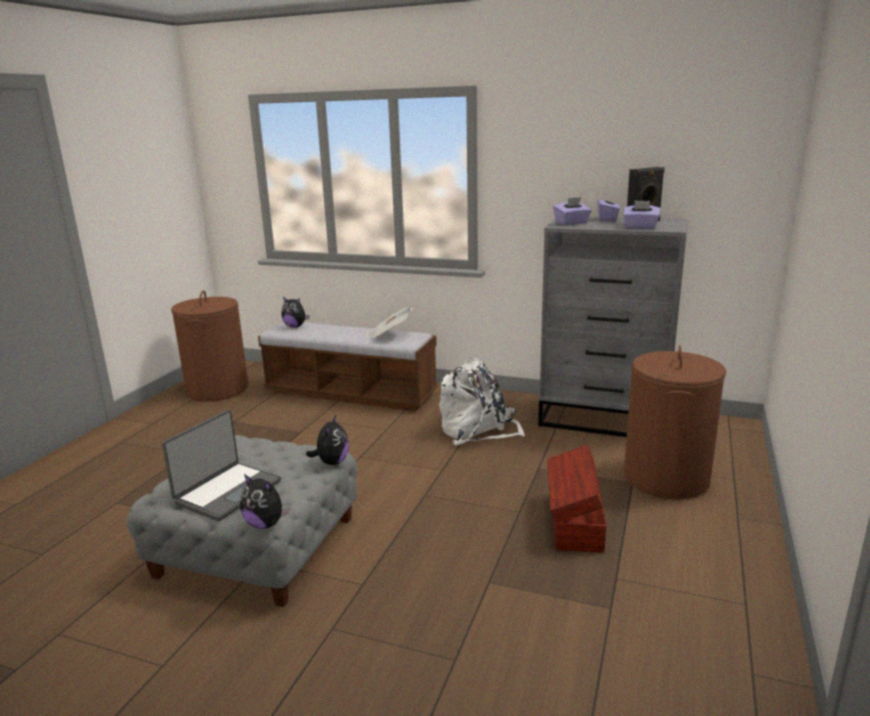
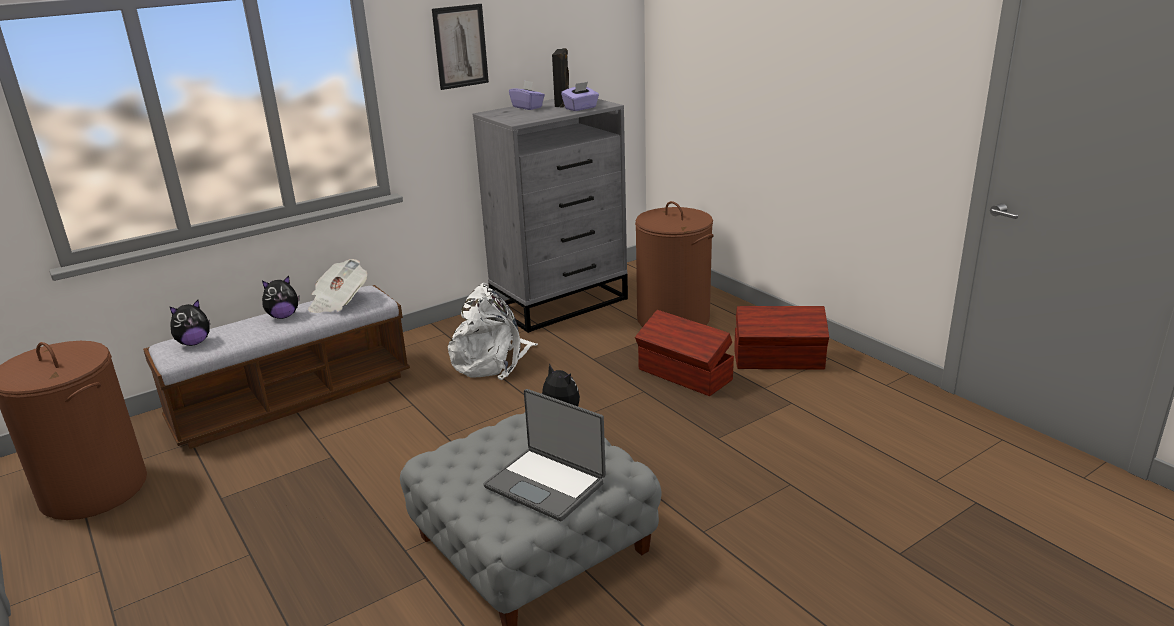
camera: 55 degrees left, 5 degrees up
(227, 491) = (546, 484): laptop -> laptop turned 150 degrees clockwise
(266, 524) = (634, 475): plush toy -> plush toy (283, 316)
(560, 153) = (460, 46): none -> picture
(571, 223) = (516, 117): purple tissue box -> none
(686, 569) = (779, 360): none -> brown storage box

